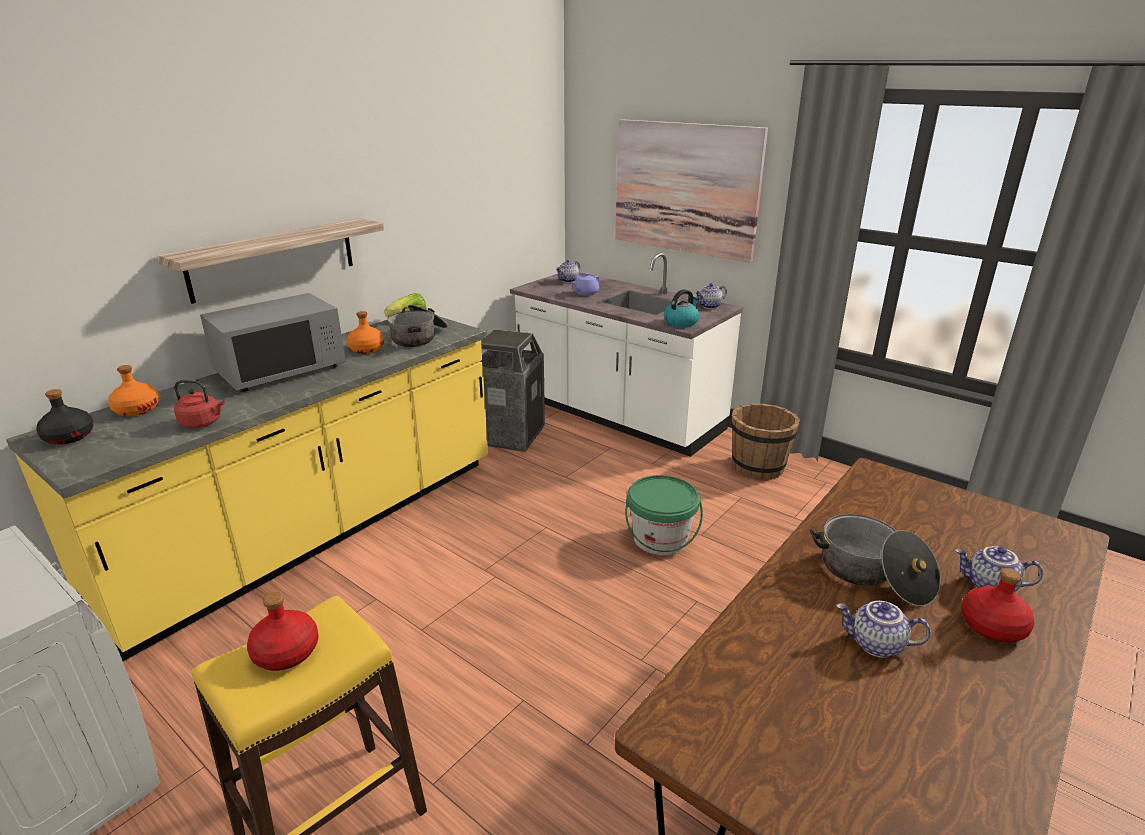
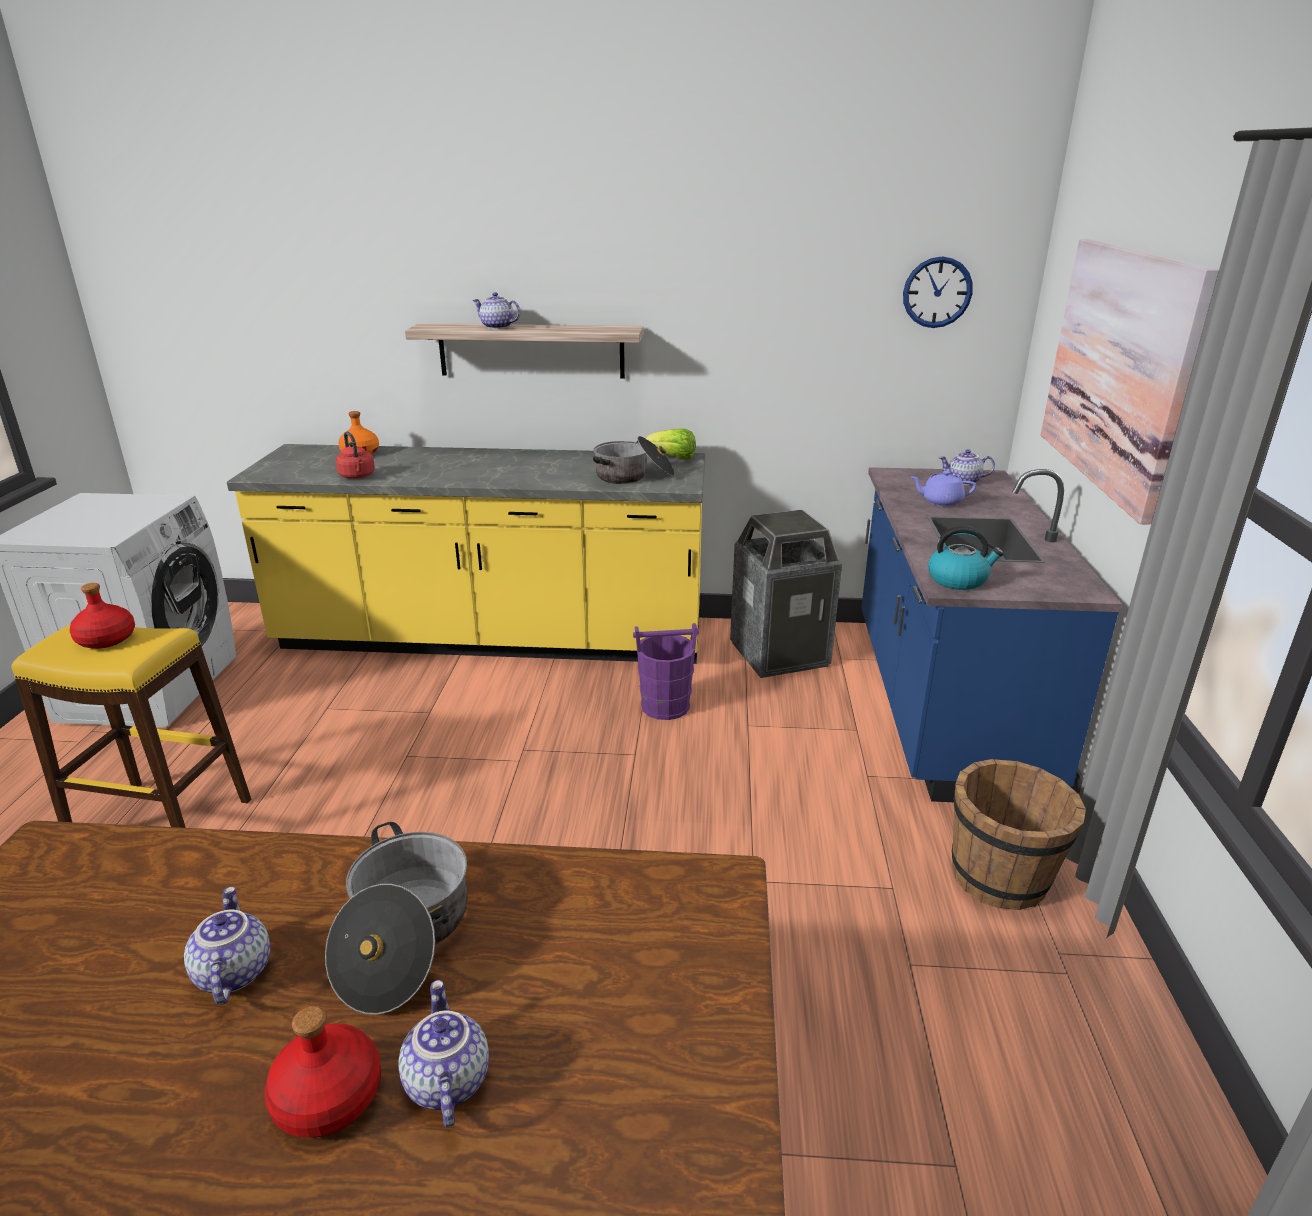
camera: 55 degrees right, 0 degrees up
(70, 437) = (300, 455): black bottle -> none
(281, 370) = (484, 461): grey microwave -> none
(366, 349) = (572, 469): orange bottle -> none
(510, 495) = (666, 706): none -> purple bucket
(523, 162) = (937, 292): none -> wall clock
(618, 415) = (942, 703): white counter -> blue counter
(660, 539) = (704, 848): green bucket -> none
(709, 306) = (1066, 581): teapot -> teapot (496, 327)

